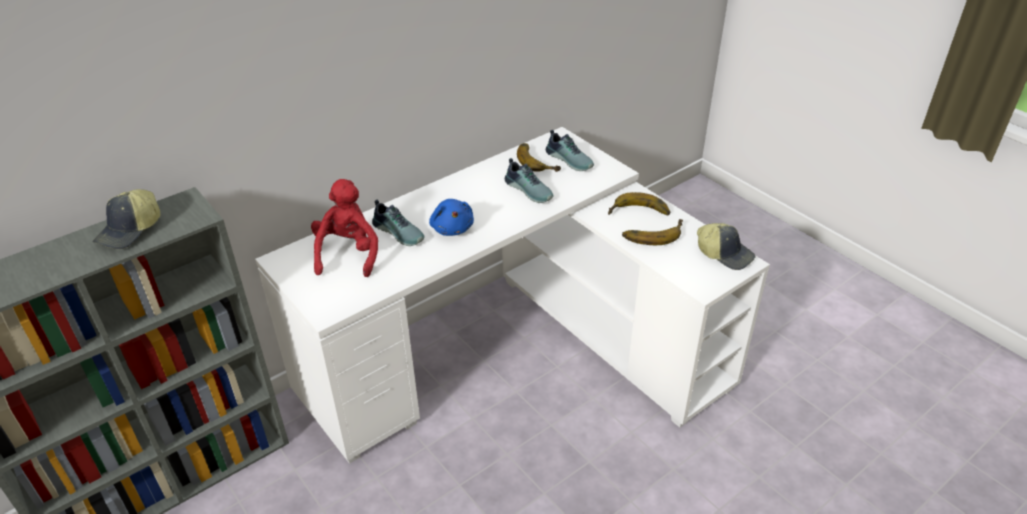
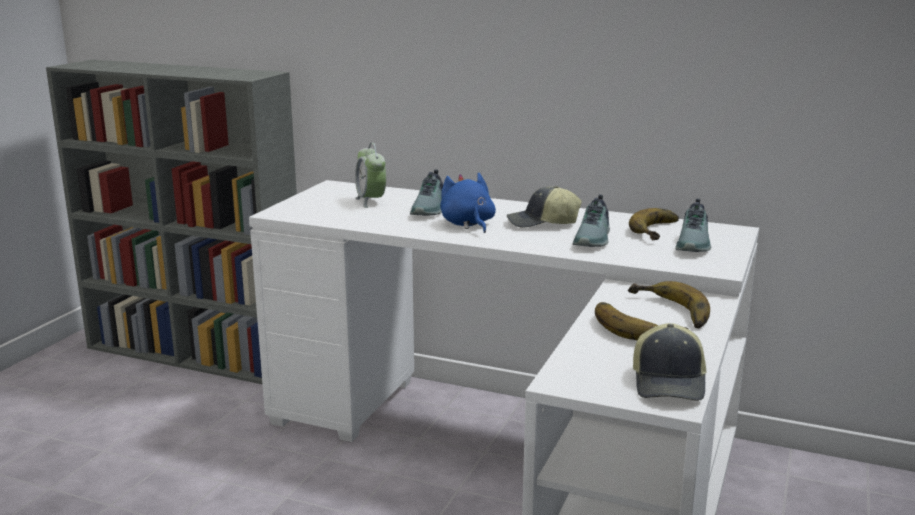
camera: 60 degrees right, 20 degrees down
(130, 230) = (211, 72): cap -> cap (542, 224)
(348, 254) = (371, 201): red plush toy -> alarm clock
(452, 228) = (467, 224): blue plush toy -> blue plush toy turned 120 degrees clockwise

